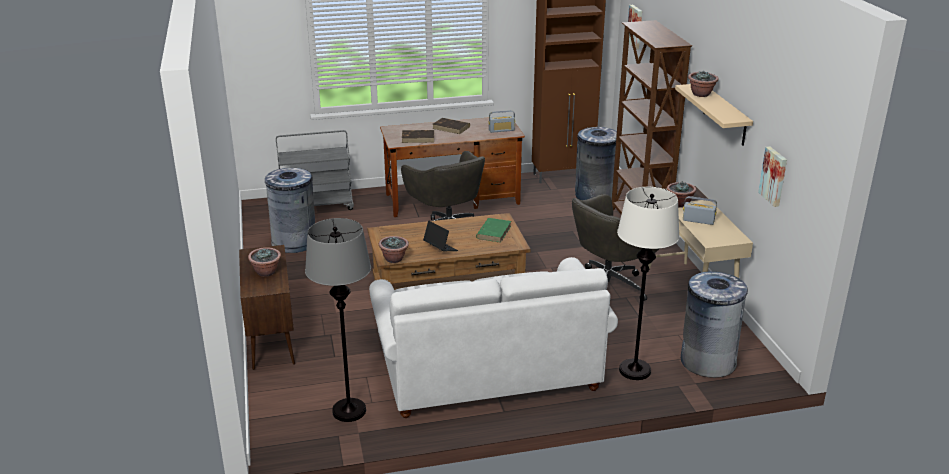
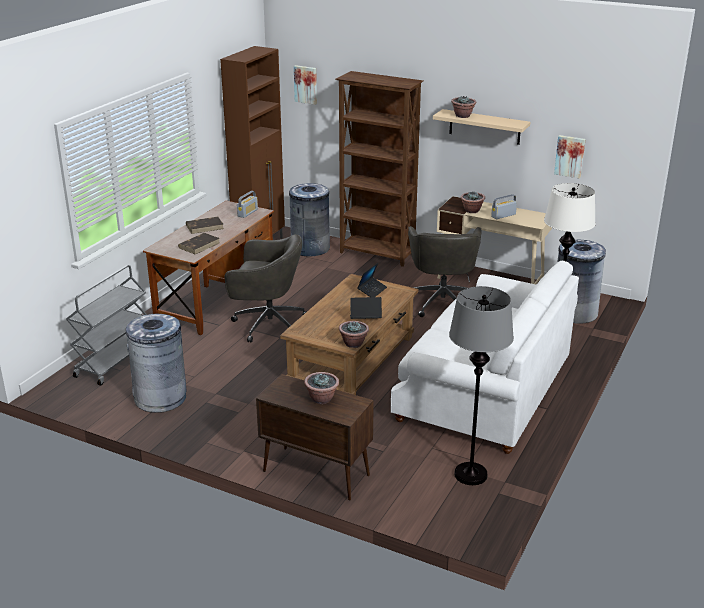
camera: 50 degrees left, 0 degrees up
(494, 232) = (372, 290): green book -> laptop

